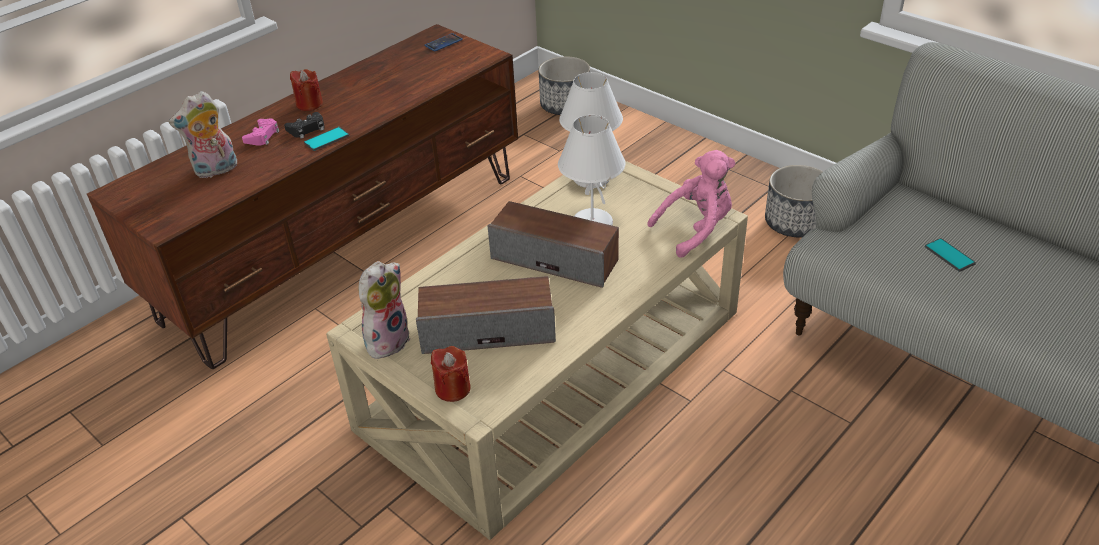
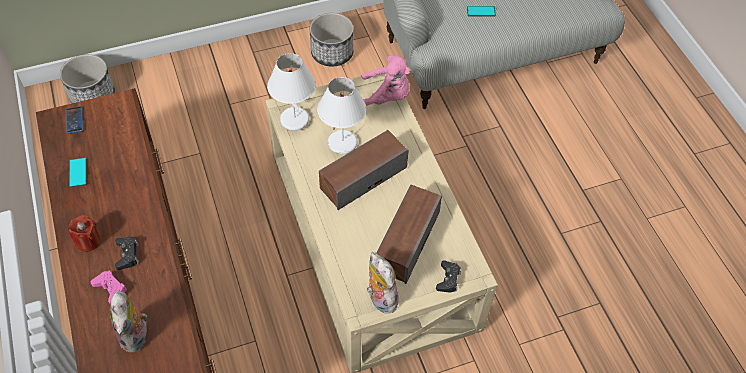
camera: 65 degrees left, 15 degrees up
(326, 139) = (155, 246): phone -> phone (78, 172)
(452, 388) = (448, 279): red candle -> black game controller
(696, 229) = (385, 97): pink plush toy -> pink plush toy turned 105 degrees clockwise

